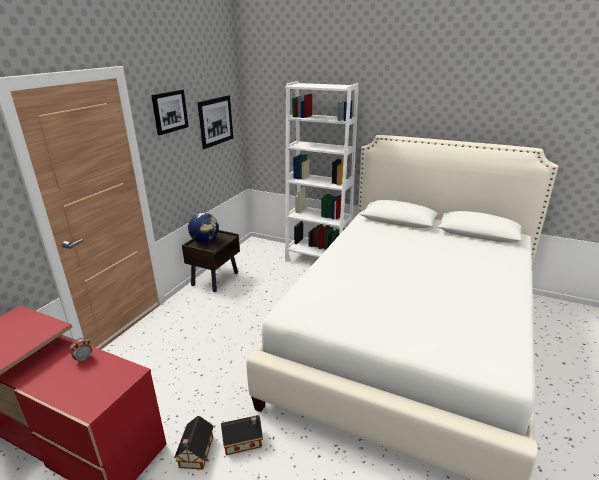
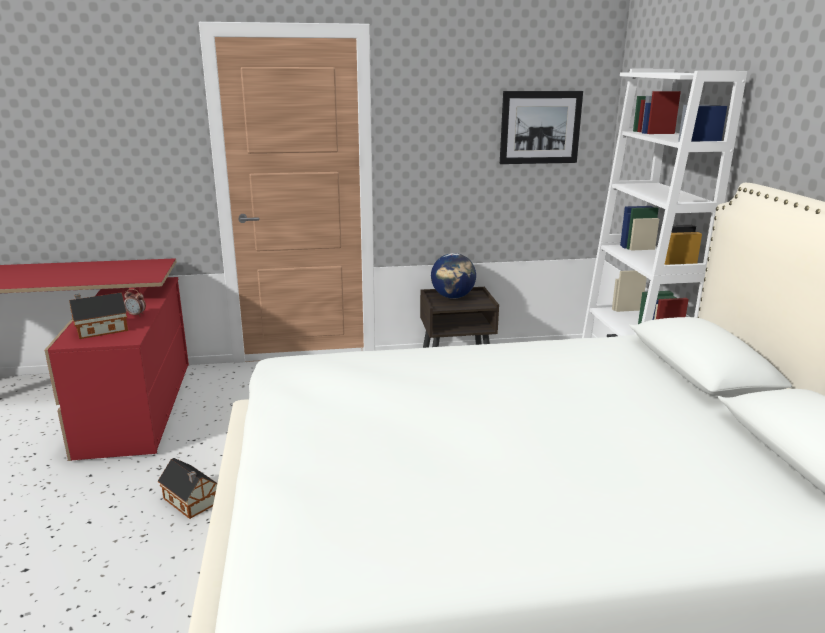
camera: 55 degrees right, 5 degrees down
(169, 111) = (441, 95): picture -> none
(195, 453) = (155, 478): toy house -> toy house (99, 330)

